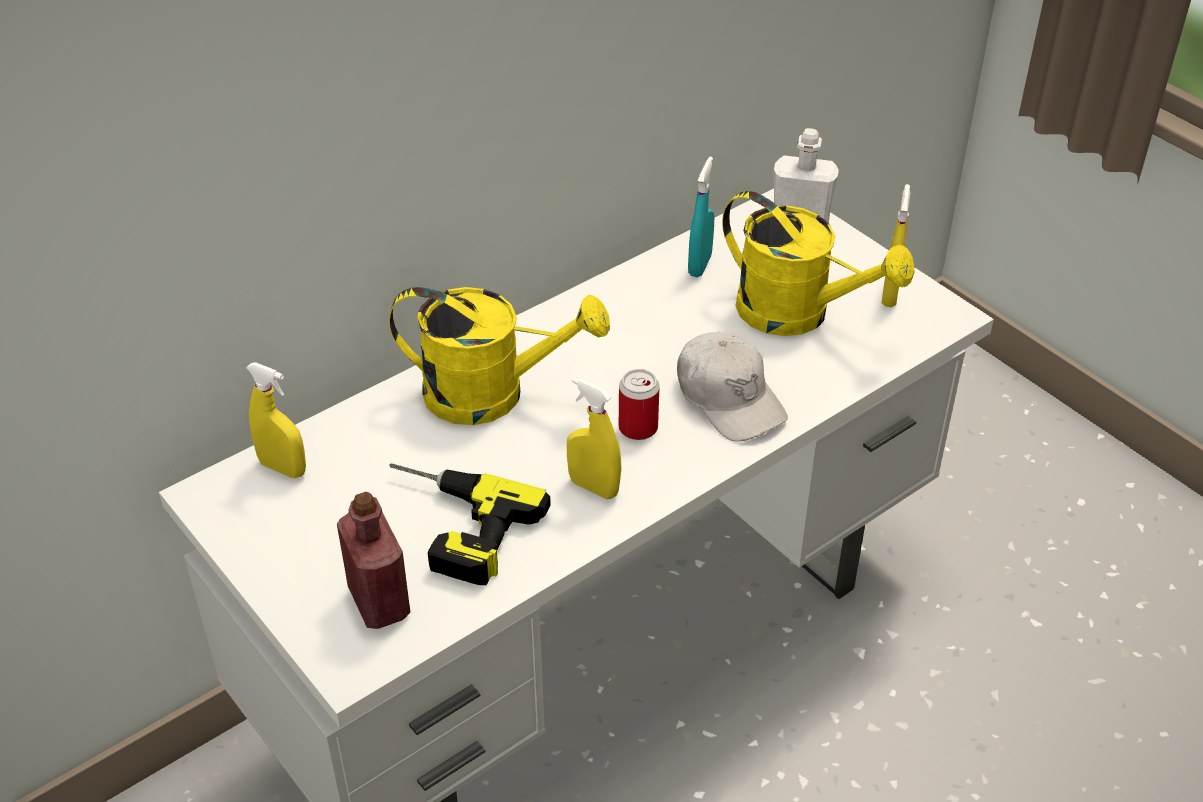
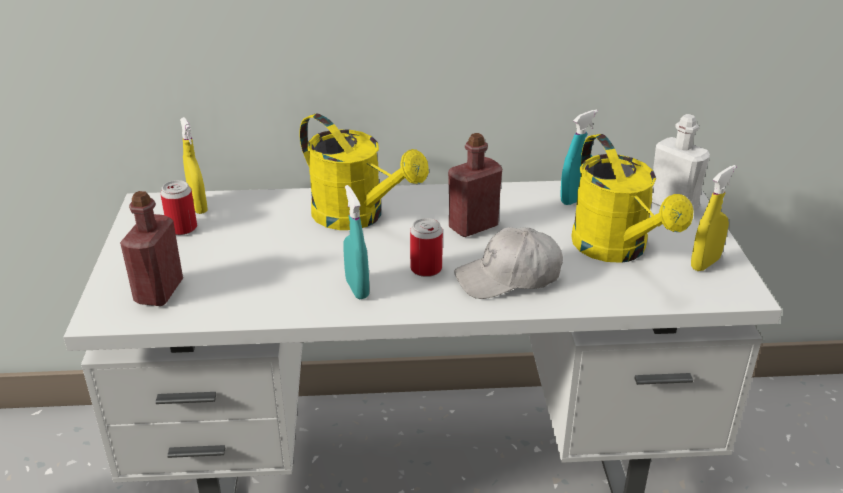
camera: 35 degrees right, 10 degrees down
(300, 507) = (182, 228): none -> can
(450, 527) = (246, 272): power drill -> none
(593, 487) = (357, 289): yellow spray bottle -> turquoise spray bottle
(630, 349) = (473, 226): none -> red bottle
(729, 398) = (509, 277): white cap -> white cap turned 75 degrees clockwise

